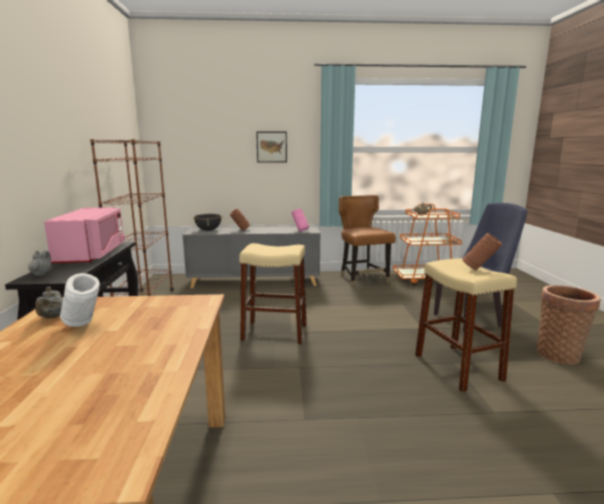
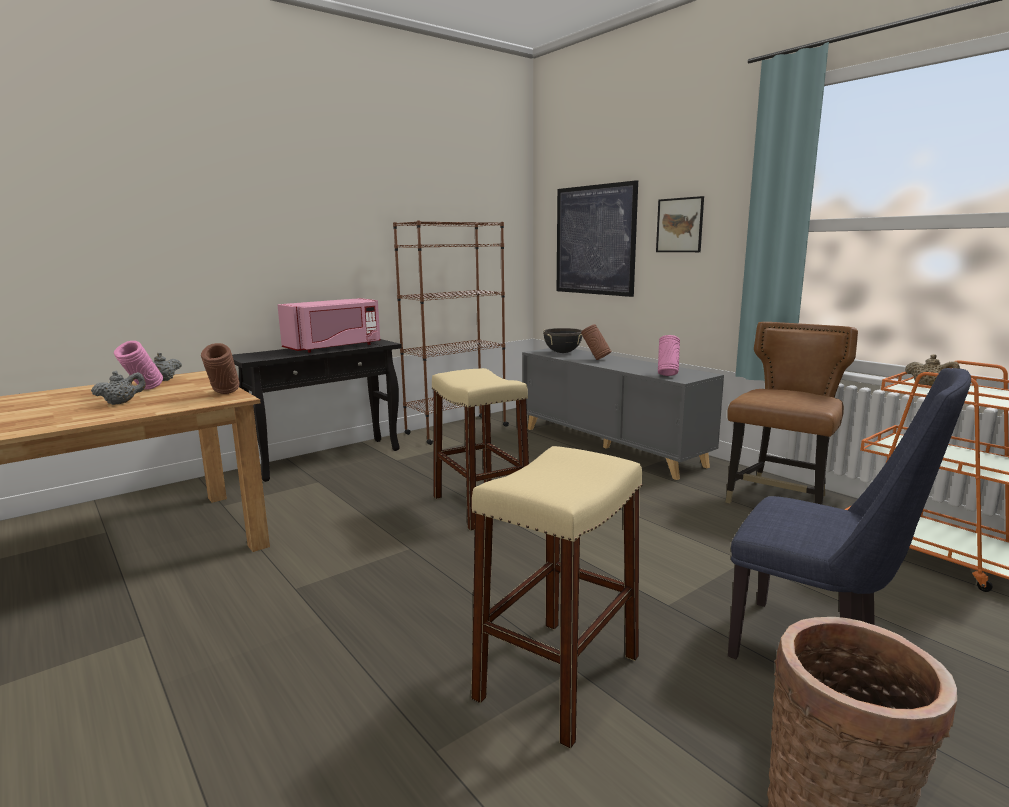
camera: 55 degrees right, 0 degrees up
(41, 274) = (258, 354): grey teapot -> grey teapot (121, 403)
(83, 327) = (143, 390): white vase -> pink vase
(205, 155) = (595, 240): none -> picture
(479, 270) = (565, 481): brown vase -> brown vase (224, 395)

